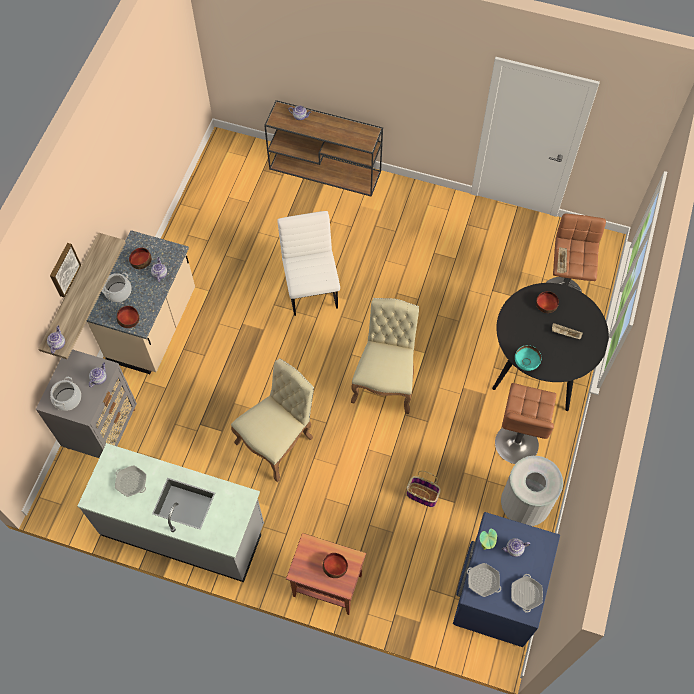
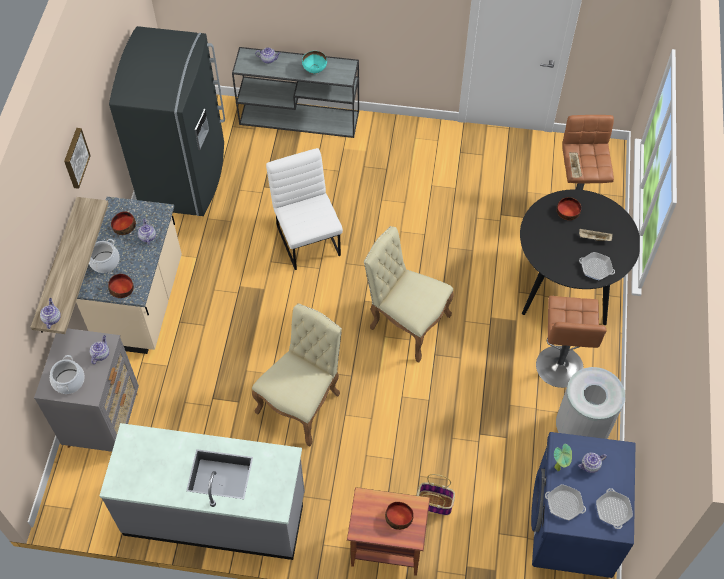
camera: 10 degrees left, 5 degrees down
(63, 269) = (47, 236): picture -> picture (75, 158)
(131, 482) = (156, 461): frying pan -> frying pan (596, 268)
(212, 212) = (185, 176): none -> grey fridge
(326, 170) = (300, 118): brown console table -> grey console table
(385, 381) = (407, 323): beige chair -> beige chair turned 60 degrees counterclockwise
(423, 495) = (471, 435): basket -> basket (435, 503)
(525, 364) = (559, 274): turquoise bowl -> turquoise bowl (314, 70)

